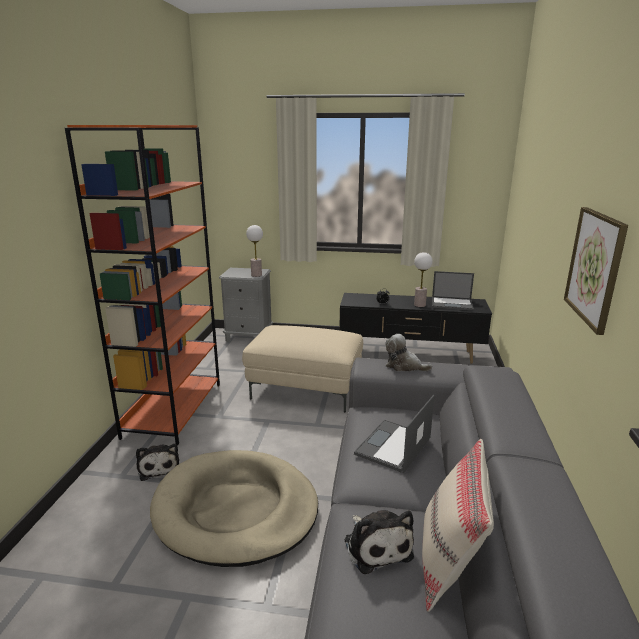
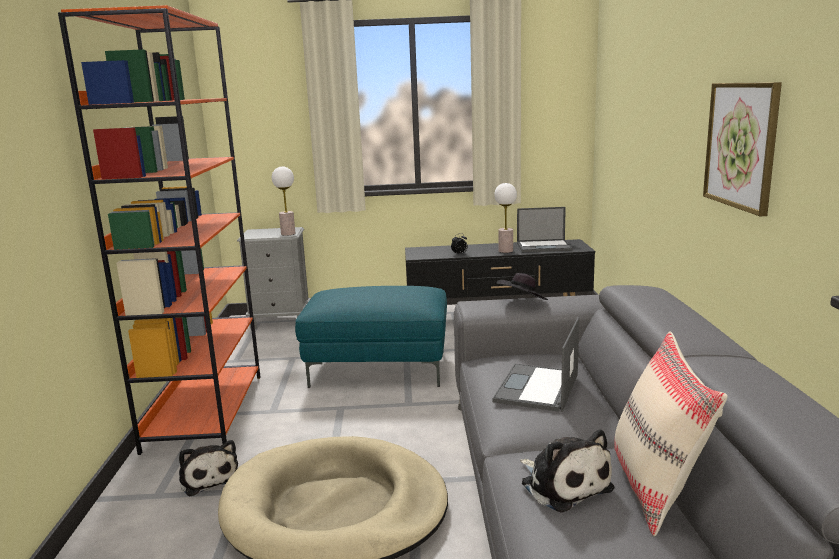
camera: 10 degrees left, 5 degrees down
(304, 390) = (377, 369): beige ottoman -> turquoise ottoman
(404, 366) = (522, 302): plush toy -> black hat

